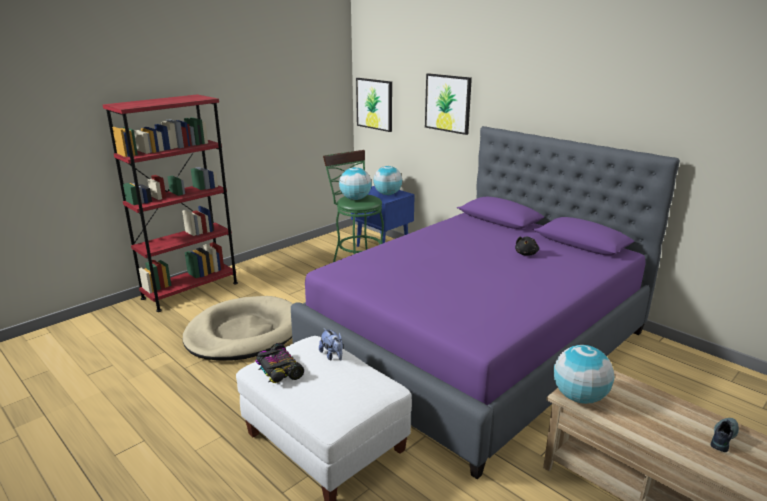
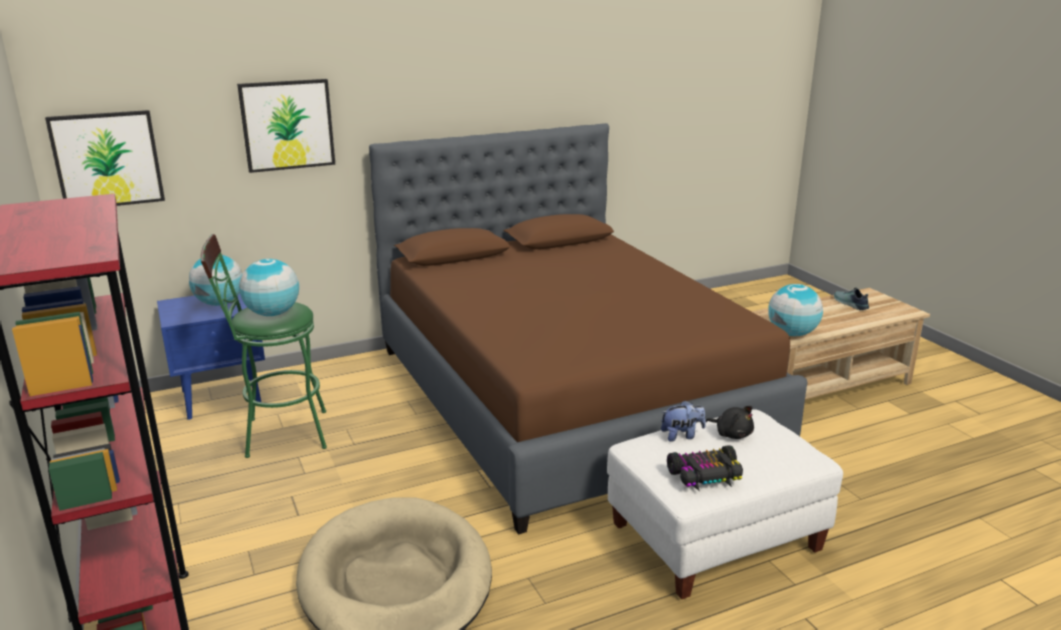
camera: 70 degrees left, 0 degrees up
(477, 346) = (566, 397): purple bed -> brown bed
(526, 254) = (567, 266): black plush toy -> black plush toy (732, 434)

